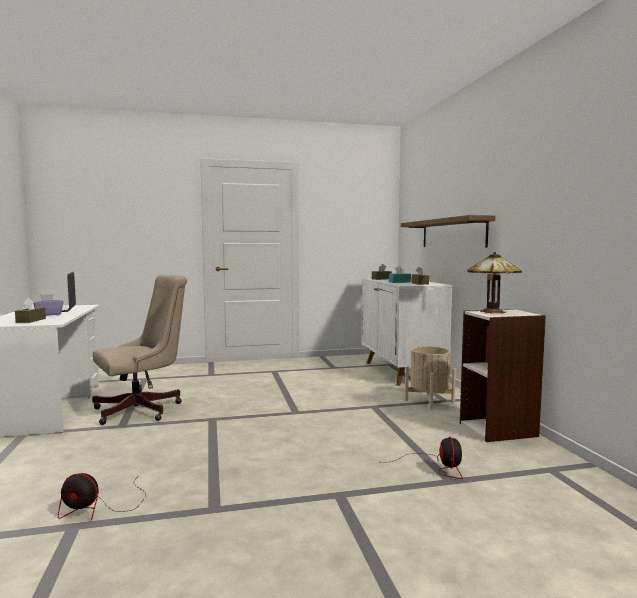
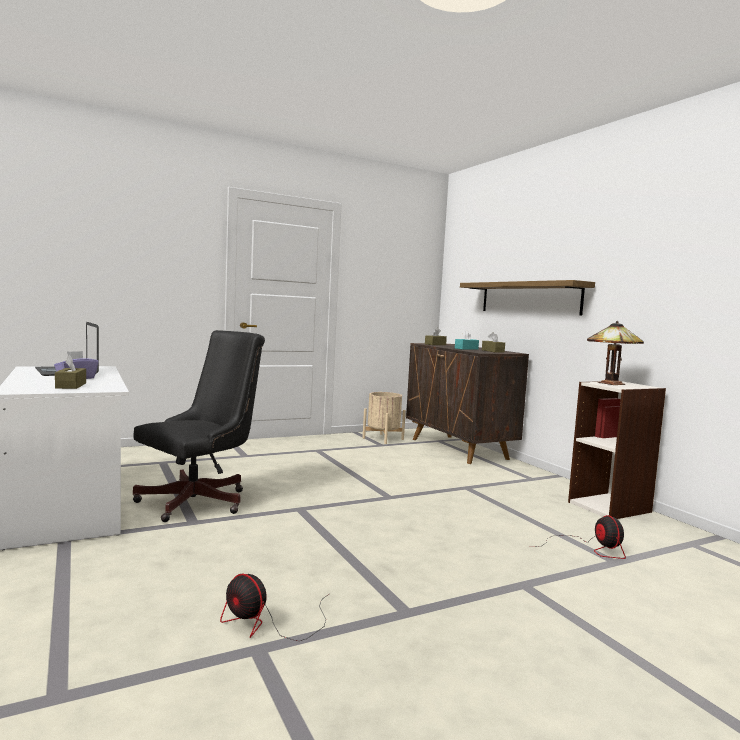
camera: 15 degrees left, 0 degrees up
(100, 508) = (269, 624): fan -> fan turned 45 degrees clockwise
(143, 409) = (201, 501): beige office chair -> black office chair
(401, 372) = (459, 449): white cabinet -> brown cabinet
(429, 401) = (517, 480): beige planter -> beige planter (383, 439)

